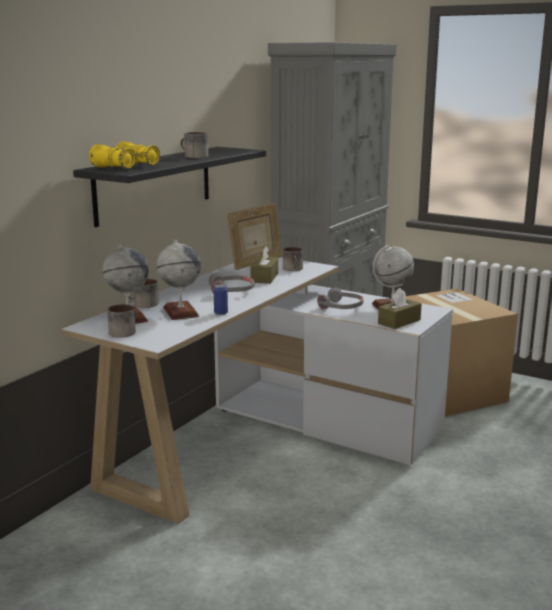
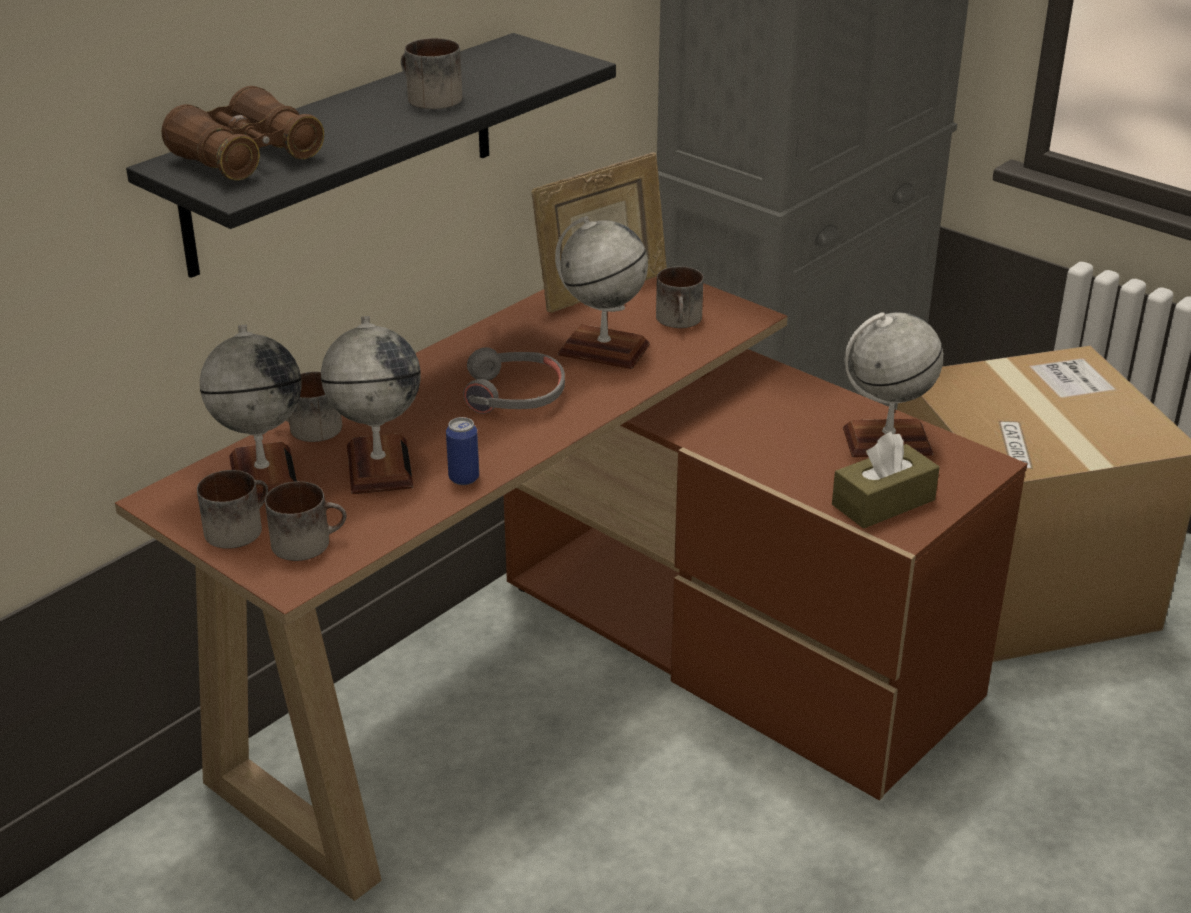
camera: 10 degrees right, 15 degrees up
(125, 166) = (246, 158): yellow binoculars -> brown binoculars
(159, 333) = (308, 541): none -> mug
(264, 278) = (603, 349): brown tissue box -> globe
(265, 440) = (589, 686): white desk -> brown desk
(341, 307) = (769, 434): grey headphones -> none

